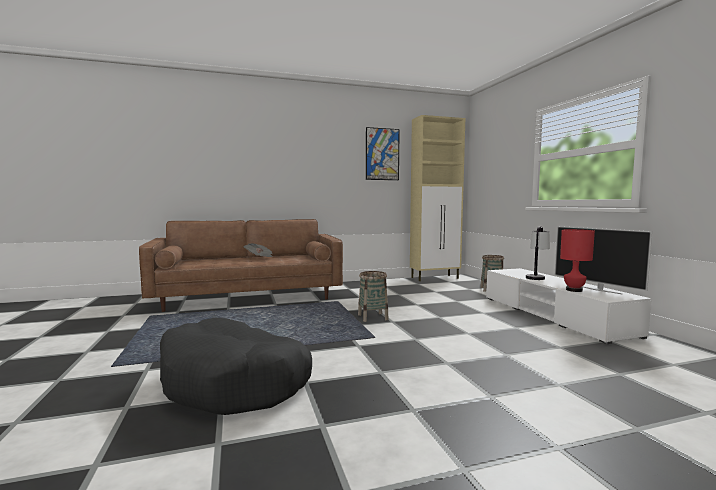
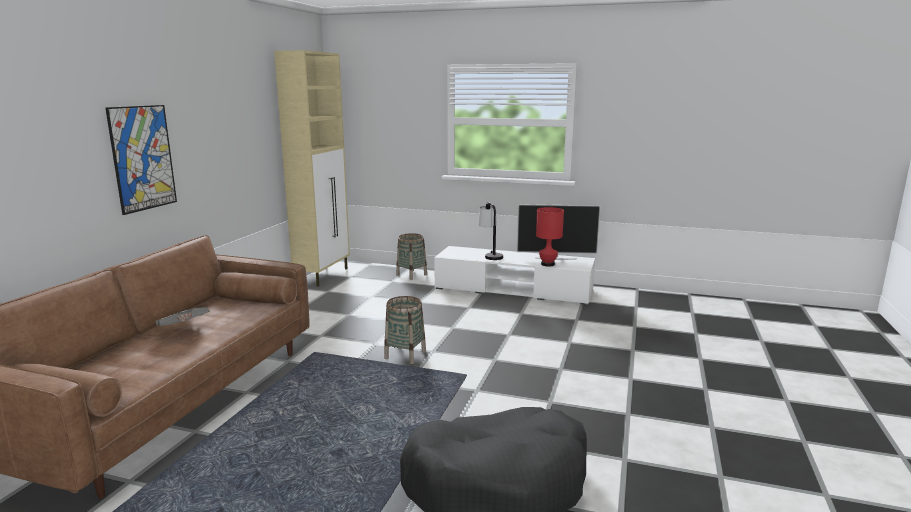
camera: 55 degrees left, 10 degrees up
(382, 154) = (248, 108): picture -> picture (143, 158)

